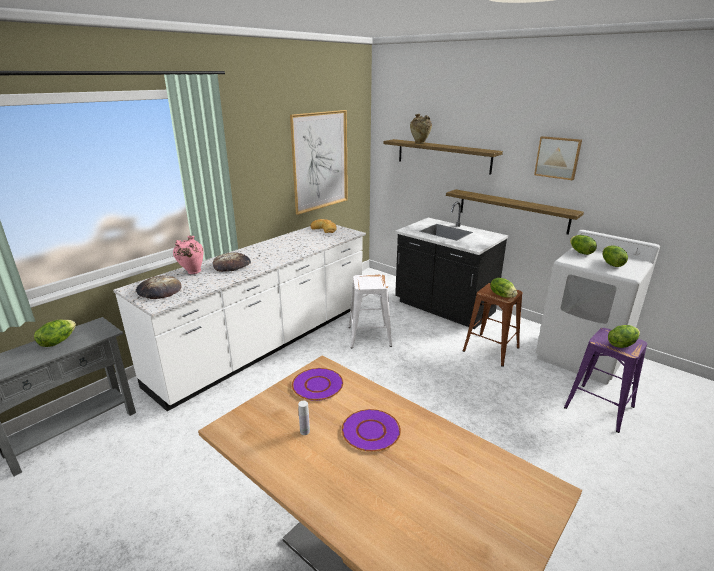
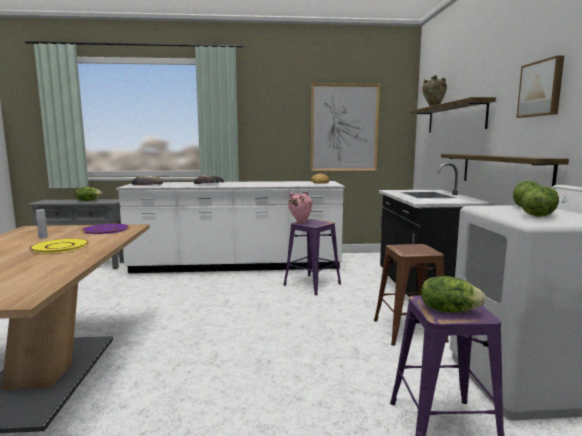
camera: 45 degrees right, 15 degrees down
(192, 272) = (182, 183): pink vase -> pink vase (300, 222)
(368, 336) = (311, 284): white stool -> purple stool
(370, 431) = (60, 246): purple plate -> yellow plate
(502, 295) = (409, 251): lettuce -> none

